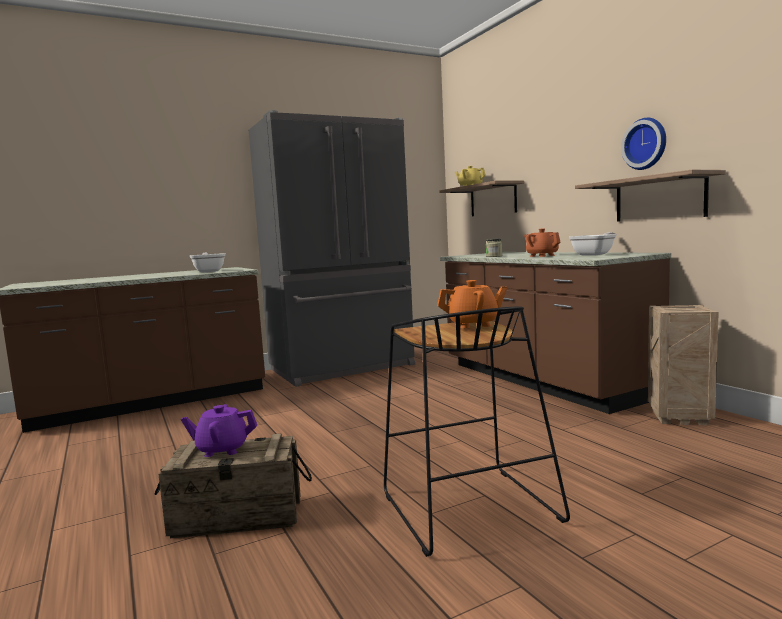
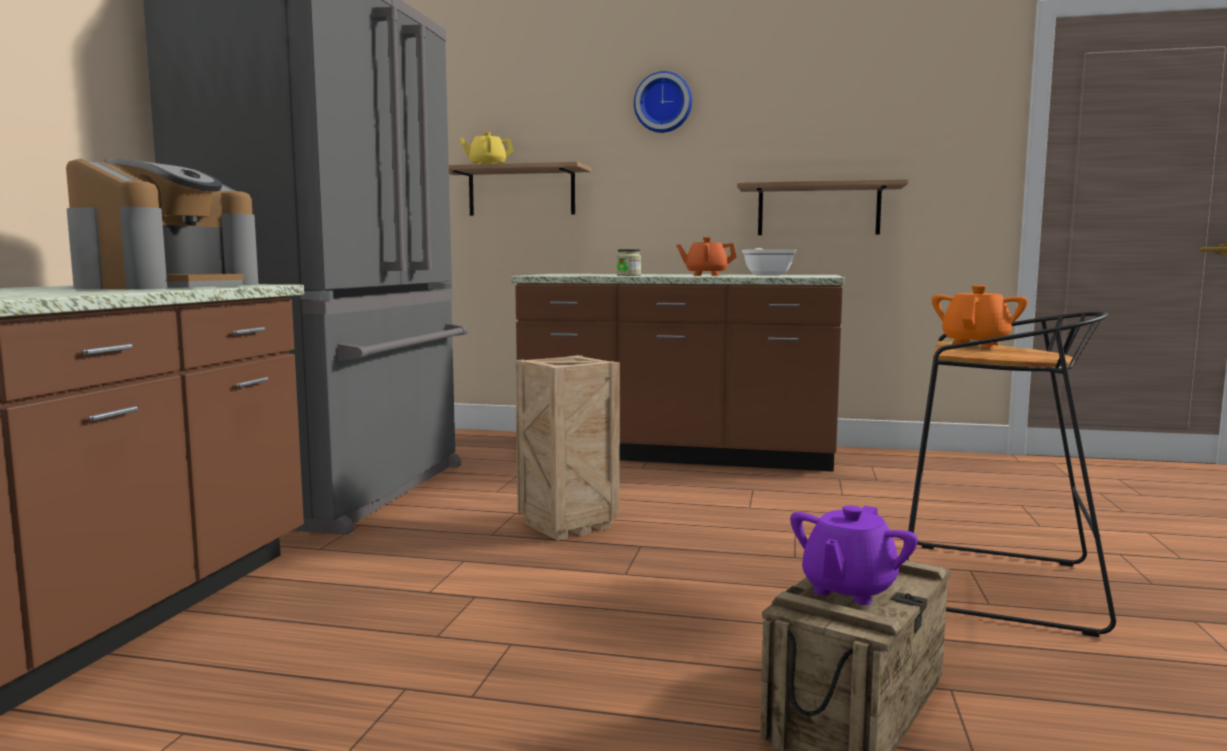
camera: 50 degrees left, 0 degrees up
(209, 271) = (168, 286): frying pan -> coffee machine
(646, 144) = (801, 142): wall clock -> wall clock (663, 103)
(680, 417) = (886, 461): crate -> crate (568, 525)

